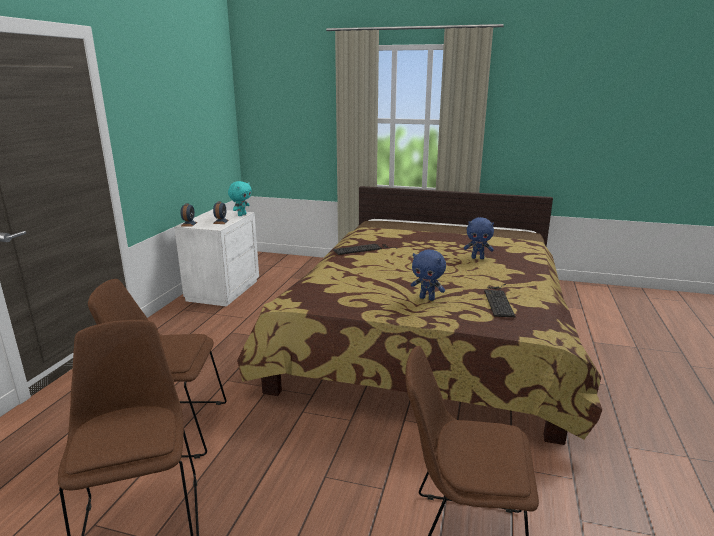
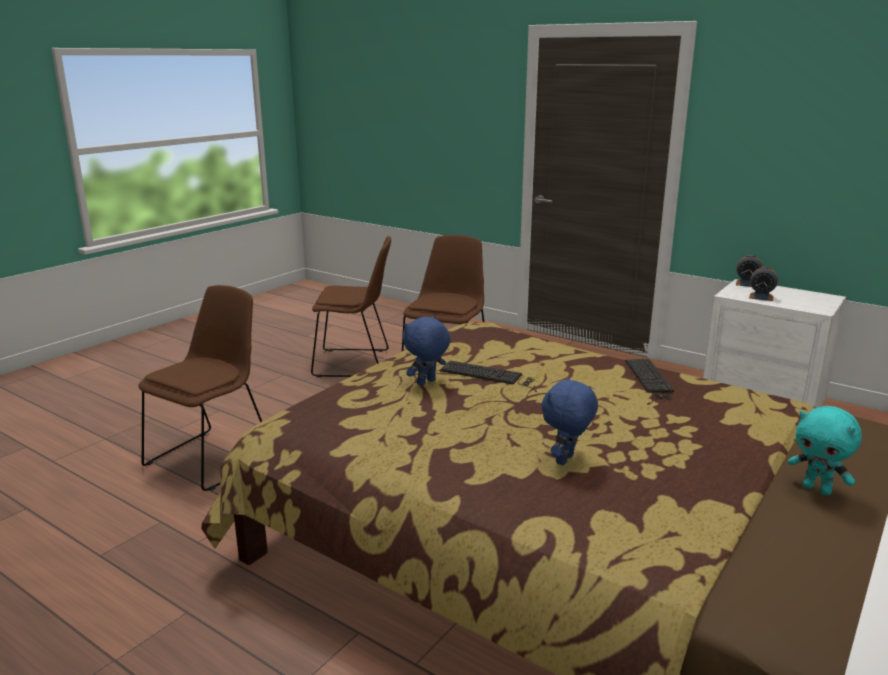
camera: 110 degrees right, 0 degrees up
(241, 215) = (807, 308): turquoise plush toy -> turquoise plush toy (817, 489)
(498, 300) = (381, 422): keyboard -> keyboard (489, 375)

